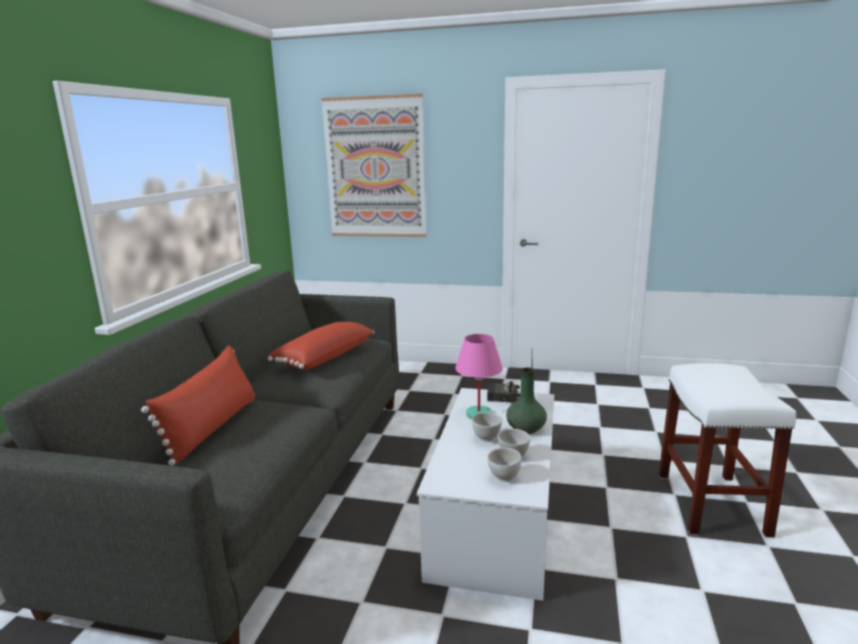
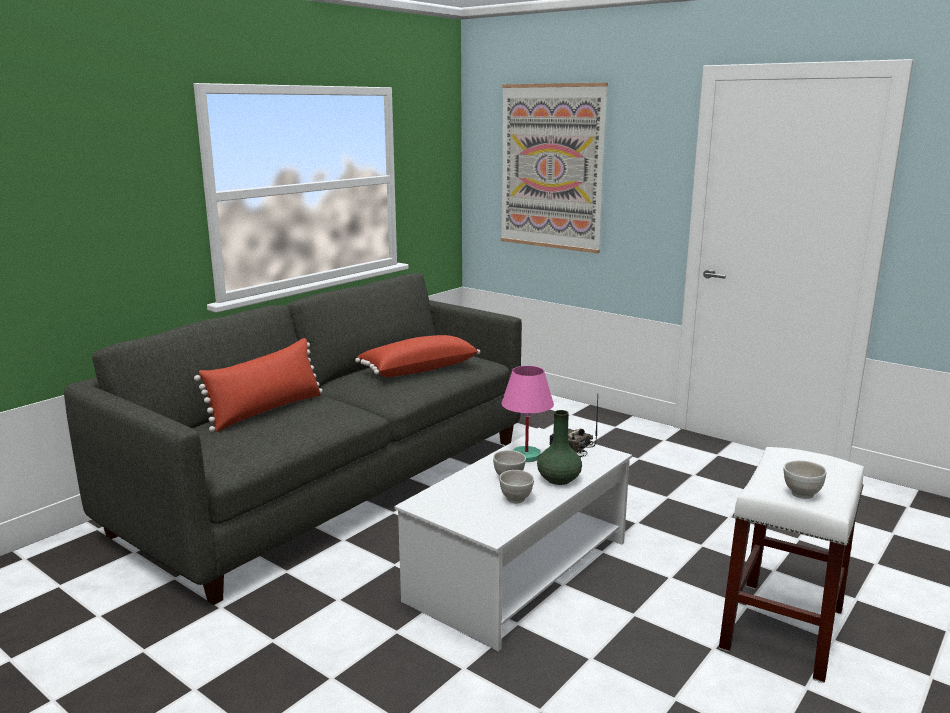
camera: 25 degrees right, 0 degrees up
(504, 477) = (485, 514): white bowl -> white bowl (801, 494)

